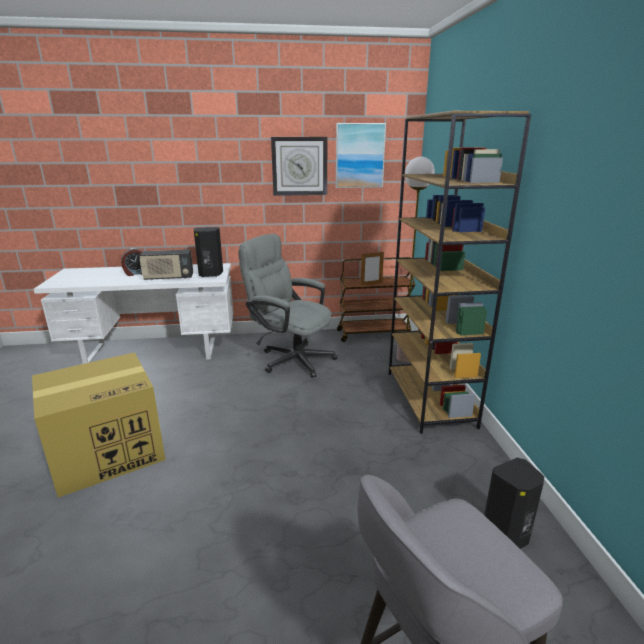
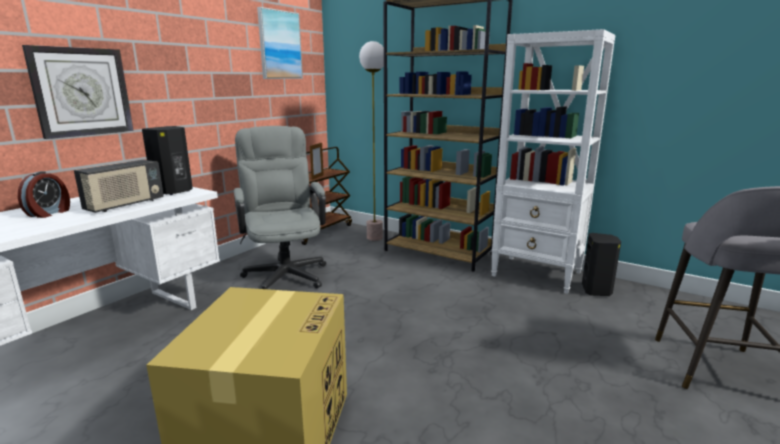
camera: 50 degrees left, 5 degrees down
(290, 358) = (285, 272): grey office chair -> grey office chair turned 90 degrees clockwise
(299, 166) = (227, 53): wall clock -> wall clock (82, 92)
(478, 475) = (537, 274): none -> white bookcase

